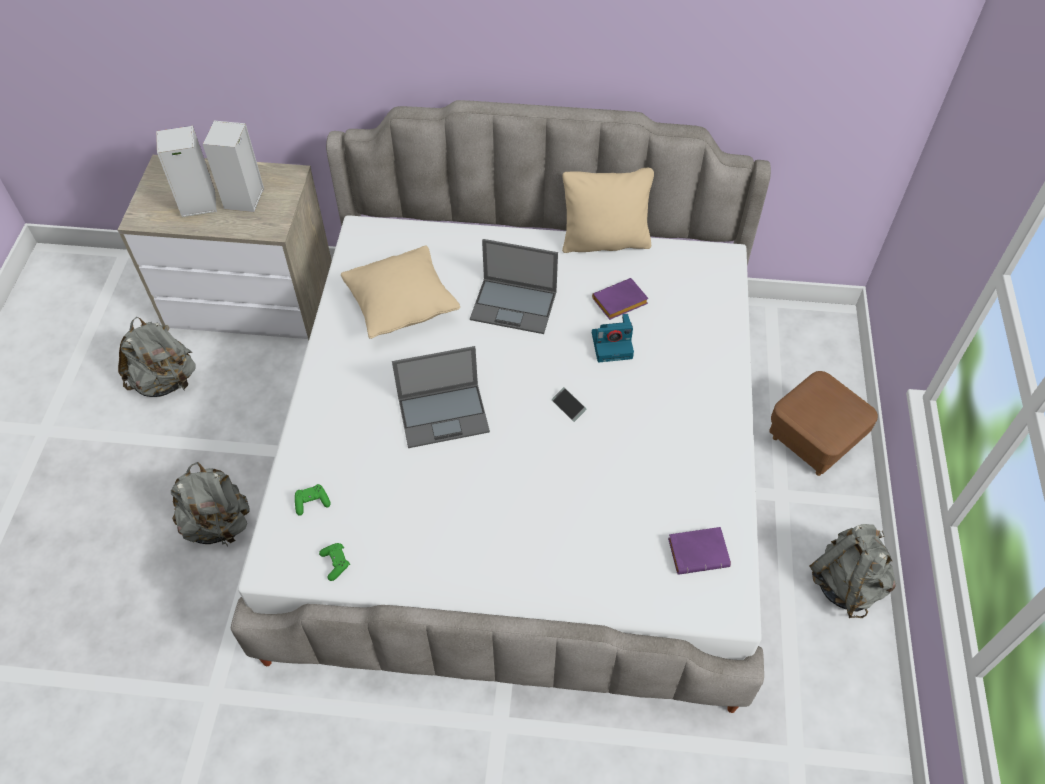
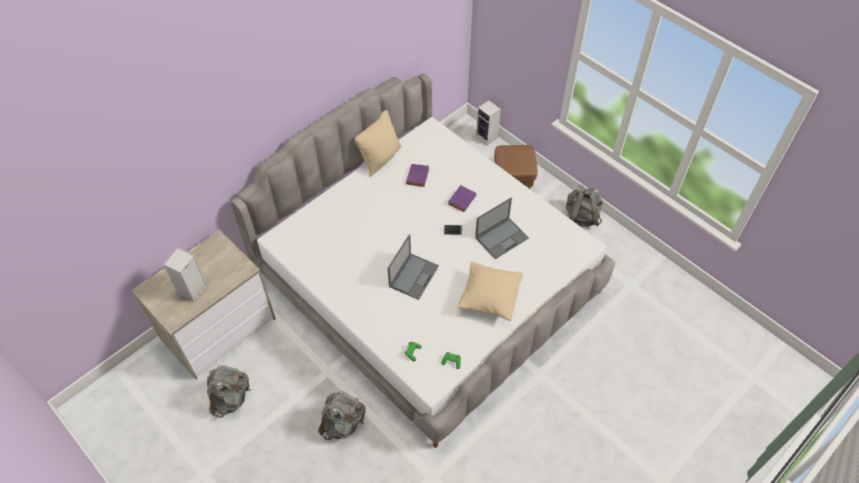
camera: 50 degrees left, 0 degrees up
(244, 200) = (212, 269): speaker -> speaker (487, 137)
(402, 308) = (339, 253): beige pillow -> beige pillow (489, 298)
(514, 305) = (381, 213): laptop -> laptop (502, 237)
(613, 345) = (437, 195): camera -> none
(699, 551) = (556, 237): purple book -> purple book (461, 199)

